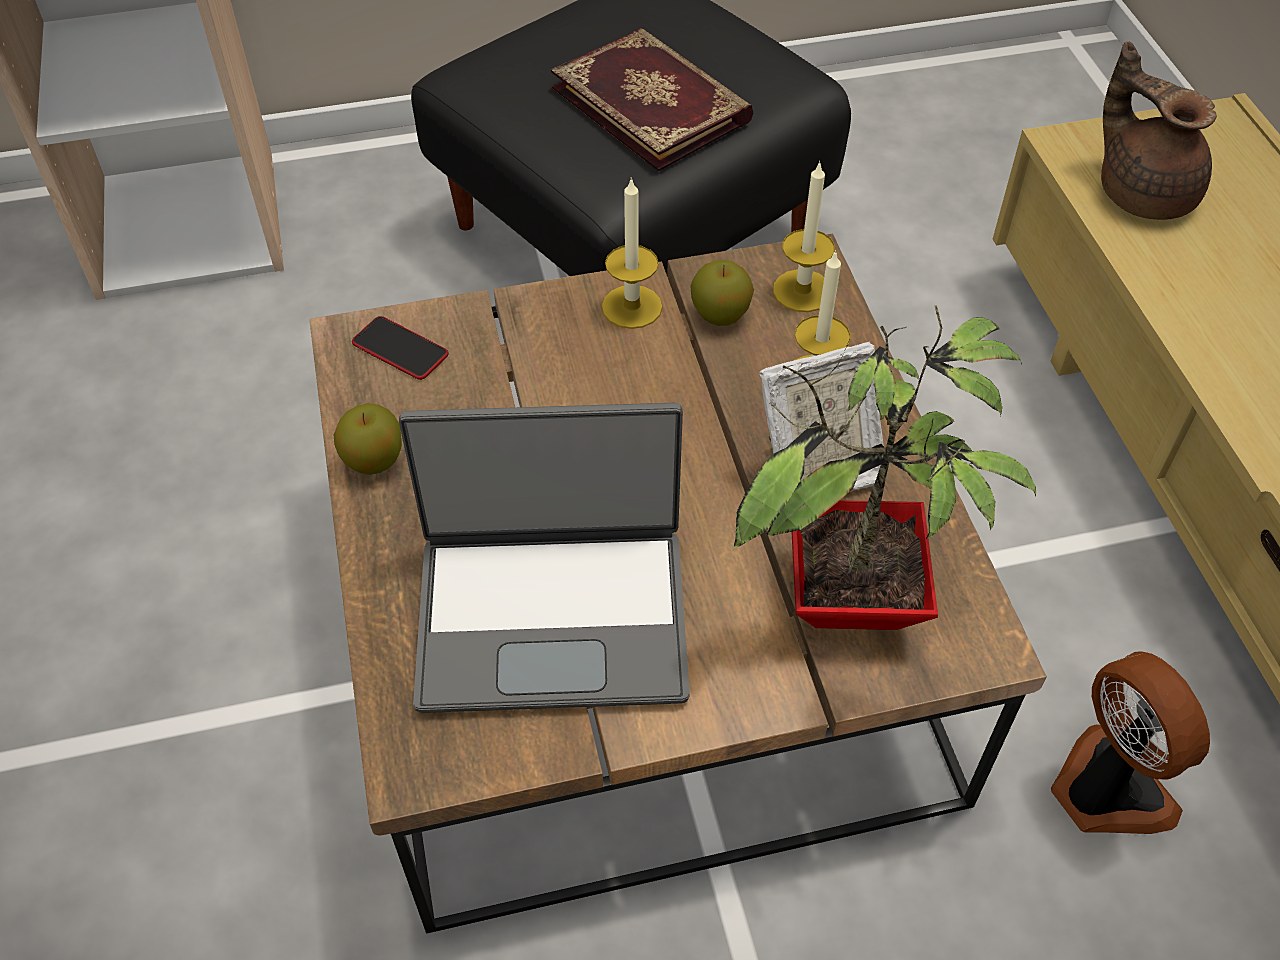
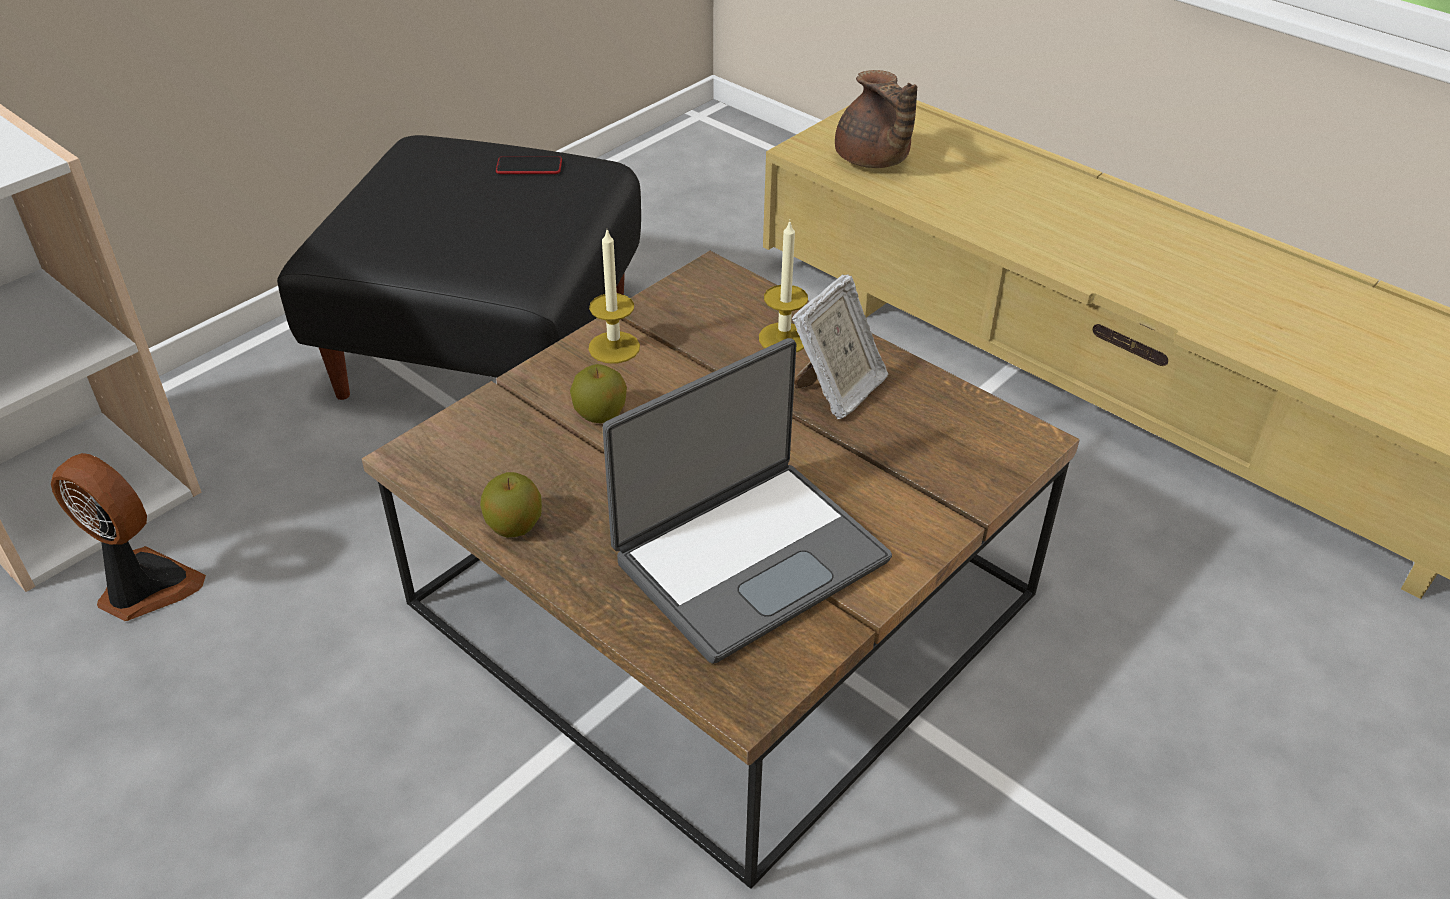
camera: 35 degrees left, 10 degrees down
(400, 349) = (461, 446): phone -> phone (529, 167)
(653, 103) = (501, 217): book -> none
(720, 314) = (682, 327): apple -> apple (600, 415)
(802, 291) = (724, 291): candle -> none
(852, 603) = (933, 454): potted plant -> none
(1105, 789) = (1098, 542): fan -> fan (144, 588)
(1143, 191) = (873, 160): brown teapot -> brown teapot turned 135 degrees counterclockwise

